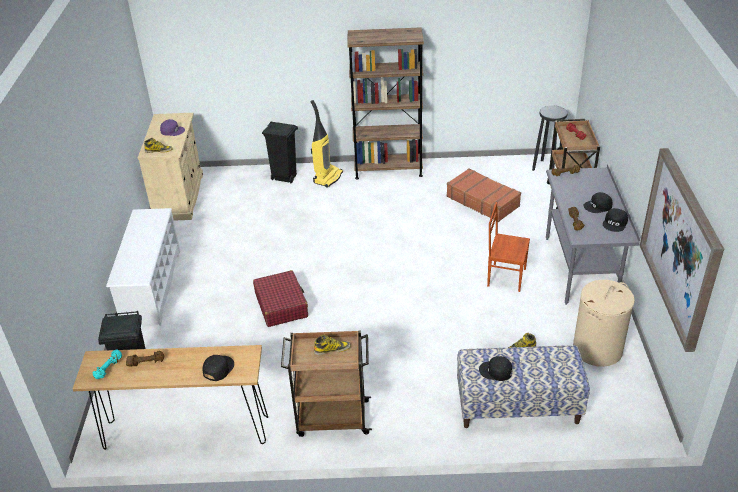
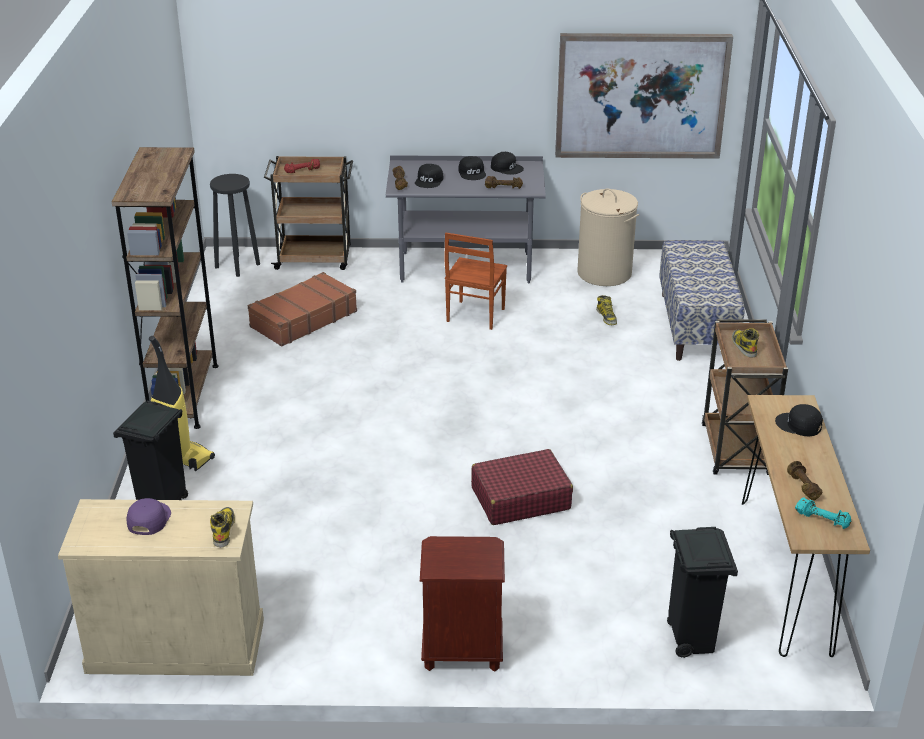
camera: 90 degrees left, 5 degrees down
(151, 286) = (462, 651): white shoe rack -> brown nightstand
(496, 371) = (711, 286): black cap -> black cap (429, 181)

